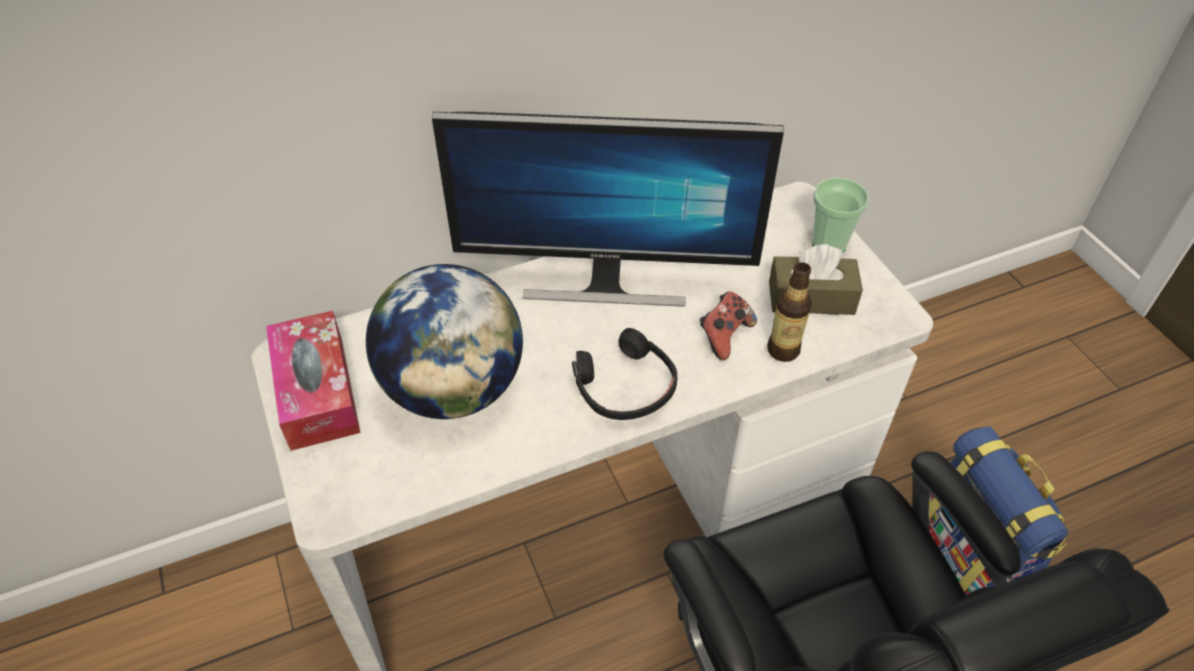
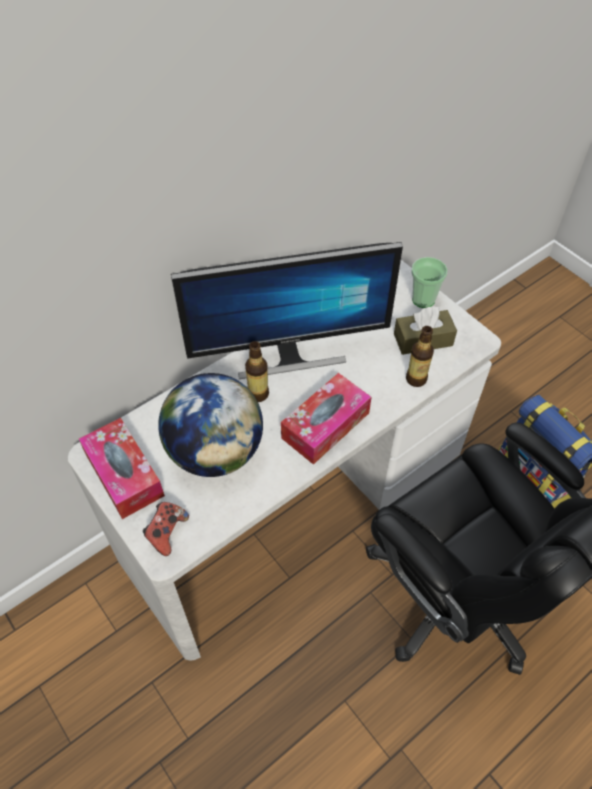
camera: 15 degrees left, 5 degrees up
(542, 324) = (258, 394): none -> bottle
(625, 386) = (325, 425): black headphones -> tissue box
(724, 336) = (377, 377): game controller -> game controller (166, 532)

